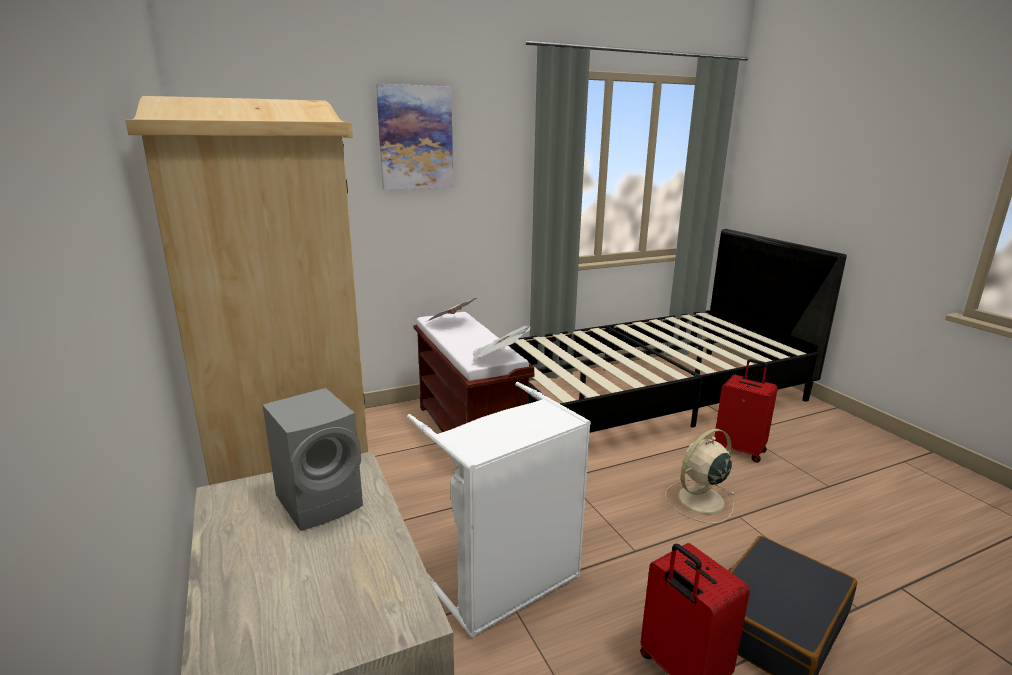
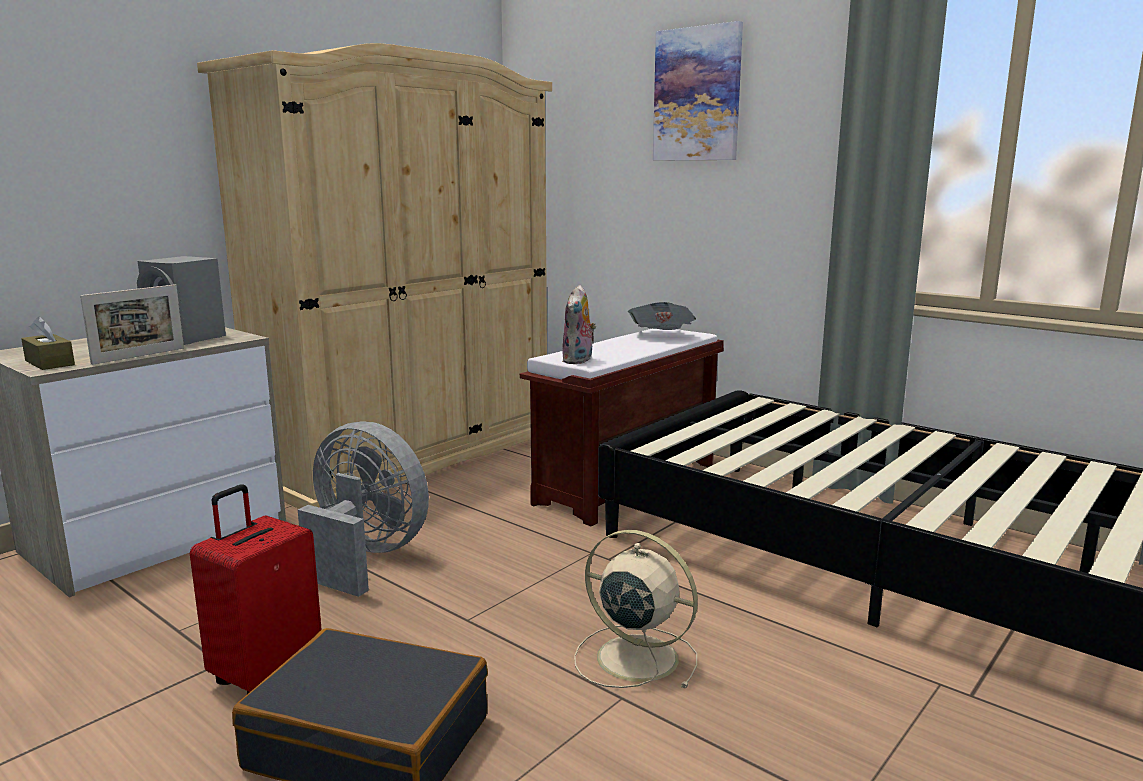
camera: 65 degrees right, 5 degrees down
(371, 618) = (49, 363): none -> brown tissue box
(396, 538) = (139, 356): none -> picture frame
(498, 358) = (579, 361): newspaper -> plush toy
(506, 583) = (365, 557): white laundry basket -> grey fan
(740, 449) = (862, 687): red suitcase -> none

